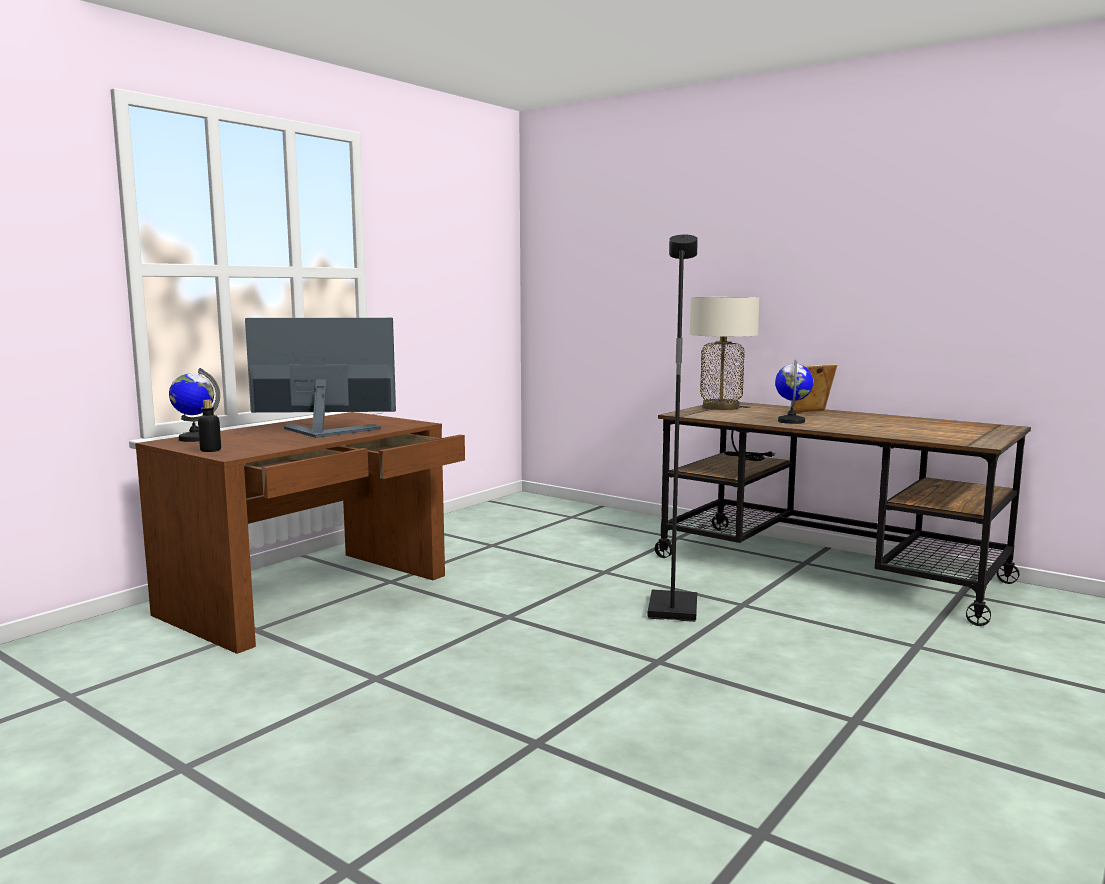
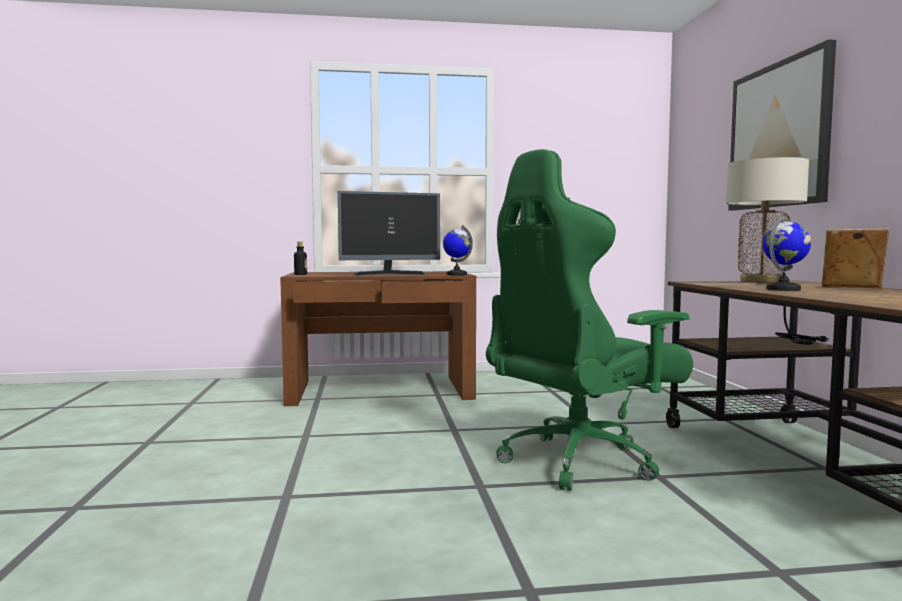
camera: 45 degrees right, 5 degrees down
(194, 439) = (321, 272): globe -> globe (456, 274)
(323, 432) = (389, 274): monitor -> monitor turned 120 degrees clockwise
(671, 609) = (583, 460): black floor lamp -> green office chair
(693, 261) = (779, 135): none -> picture

